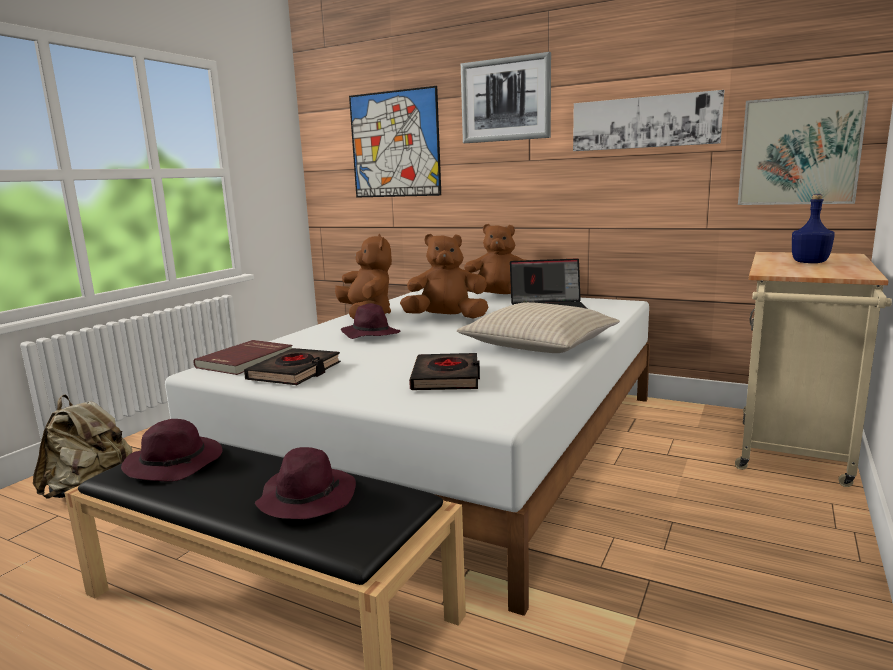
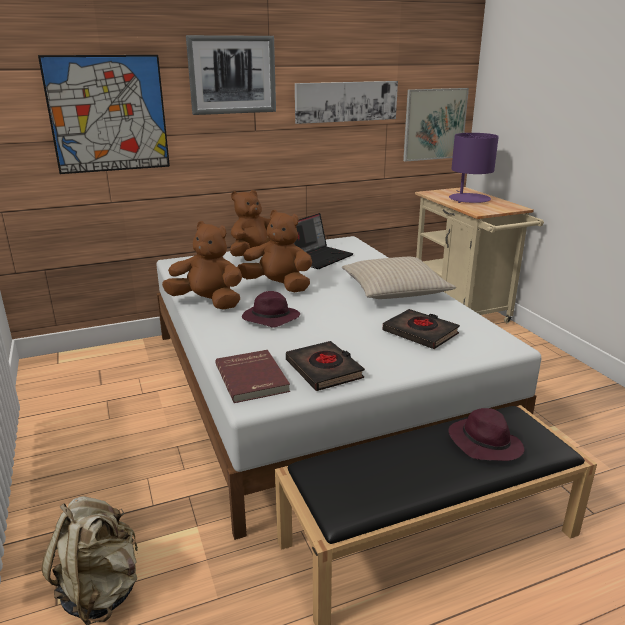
camera: 50 degrees left, 10 degrees up
(176, 463) = (361, 478): purple hat -> none
(446, 318) = (278, 286): brown plush toy -> brown plush toy turned 75 degrees clockwise
(810, 262) = (469, 199): blue bottle -> purple table lamp

